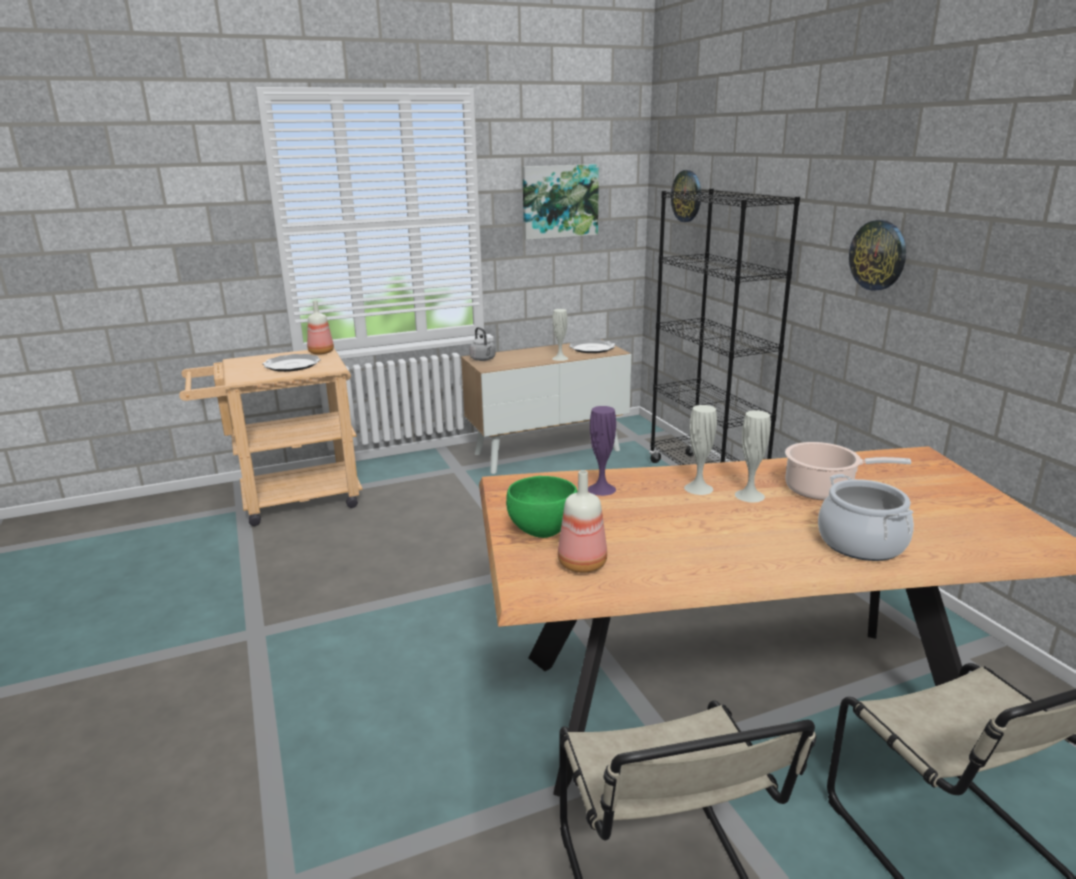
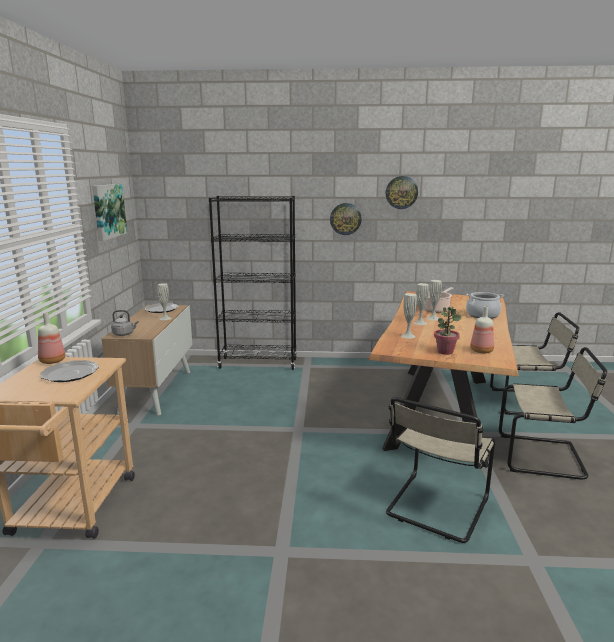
camera: 65 degrees left, 5 degrees down
(389, 746) = (436, 508): none -> beige chair
(543, 530) = (445, 352): green bowl -> potted plant
(601, 489) = (408, 336): purple vase -> white vase
(687, 196) = (185, 202): wall clock -> wall clock (401, 192)

